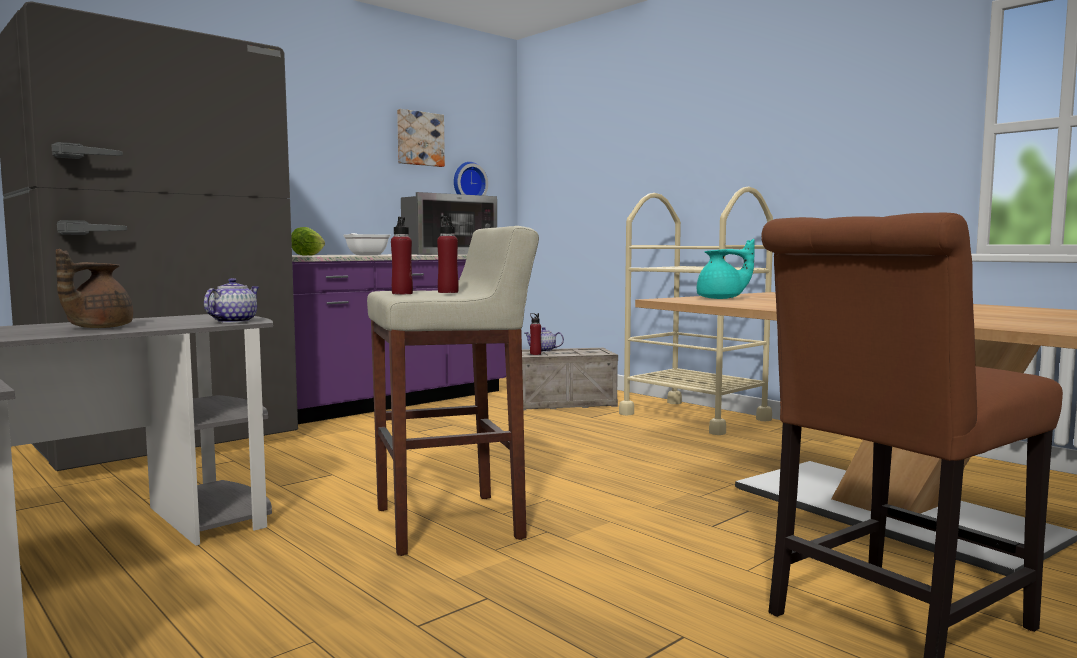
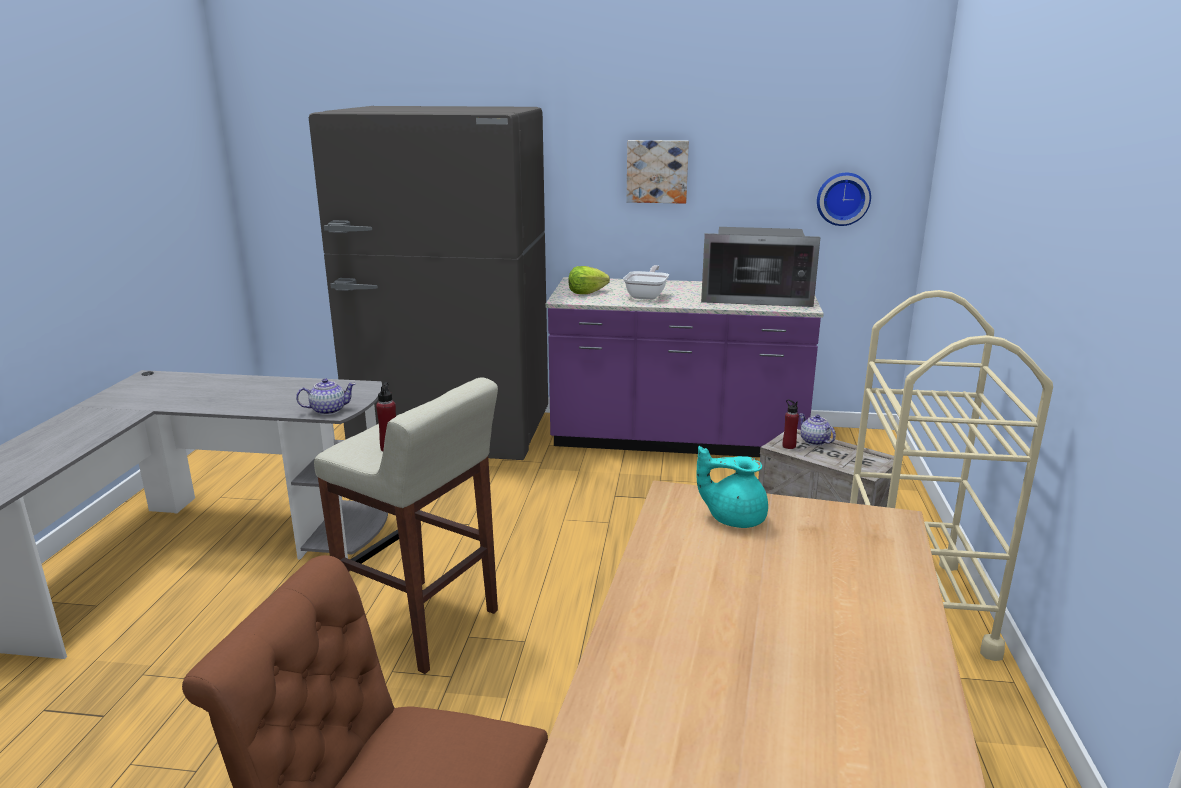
camera: 50 degrees right, 15 degrees up
(97, 328) = (255, 398): brown teapot -> none
(402, 293) = (364, 438): red bottle -> none
(419, 139) = (773, 148): picture -> picture (657, 171)
(721, 298) = (734, 518): turquoise teapot -> turquoise teapot turned 135 degrees clockwise

